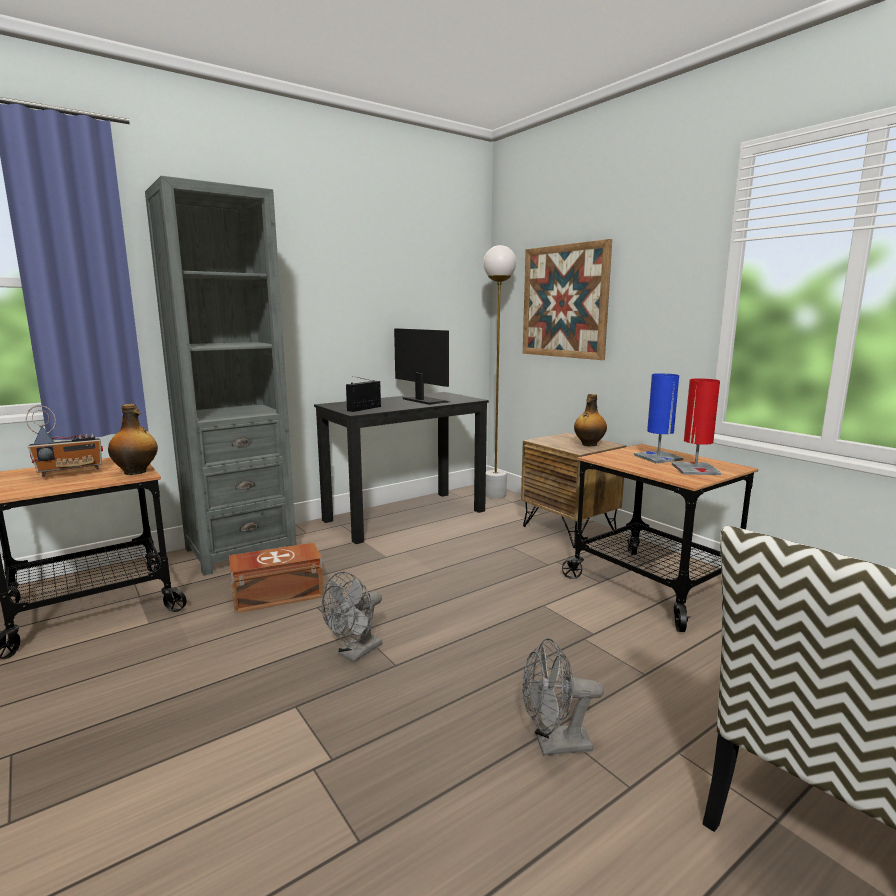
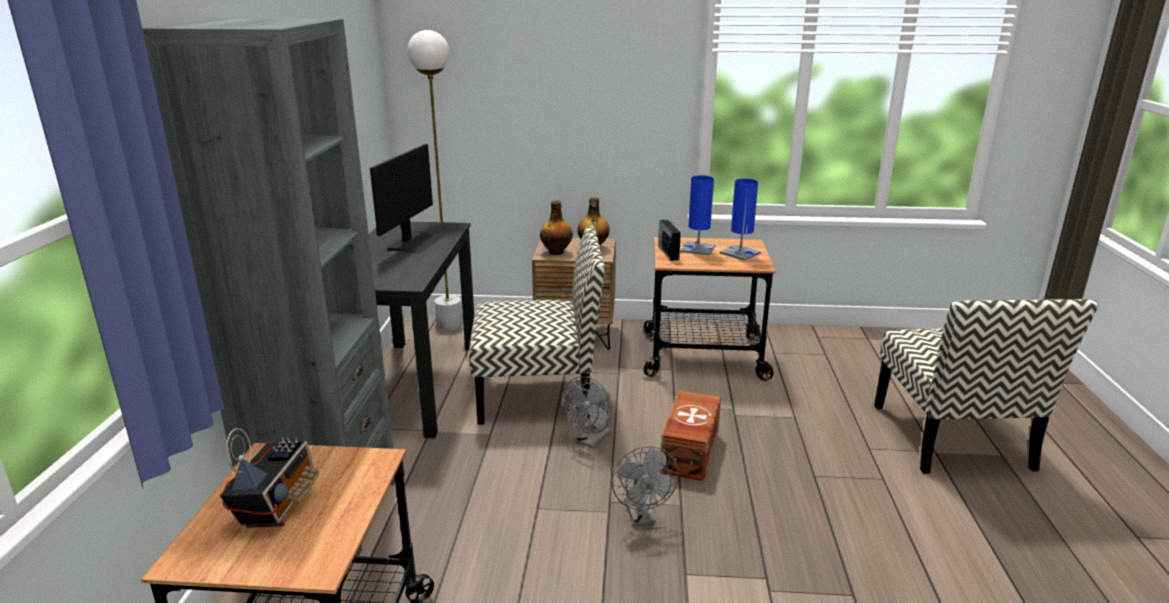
camera: 50 degrees left, 10 degrees up
(136, 472) = (359, 460): bottle -> bottle (557, 252)
(276, 595) = (479, 523): brown storage box -> brown storage box (688, 452)
(365, 408) = (399, 275): radio -> radio (668, 252)
(425, 400) = (415, 242): monitor -> monitor turned 105 degrees clockwise
(461, 551) = (539, 395): none -> chair
(554, 745) = (829, 484): grey fan -> grey fan (591, 441)
(564, 301) = (516, 96): picture -> none
(695, 469) = (740, 253): red table lamp -> blue table lamp

